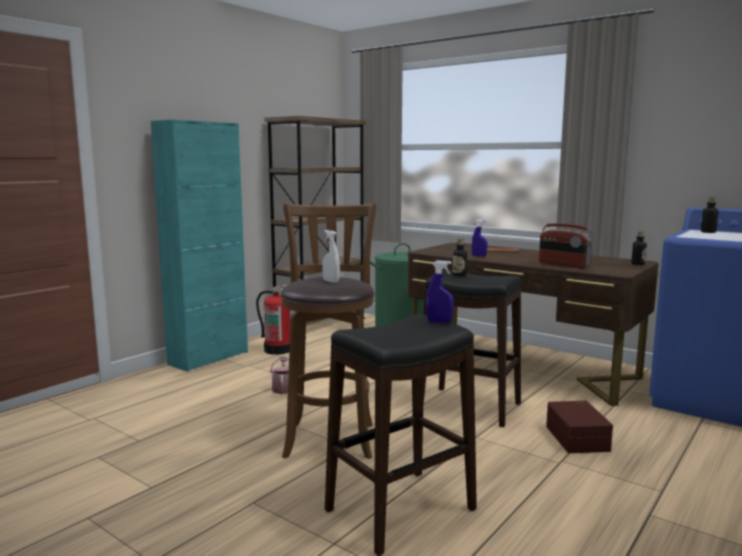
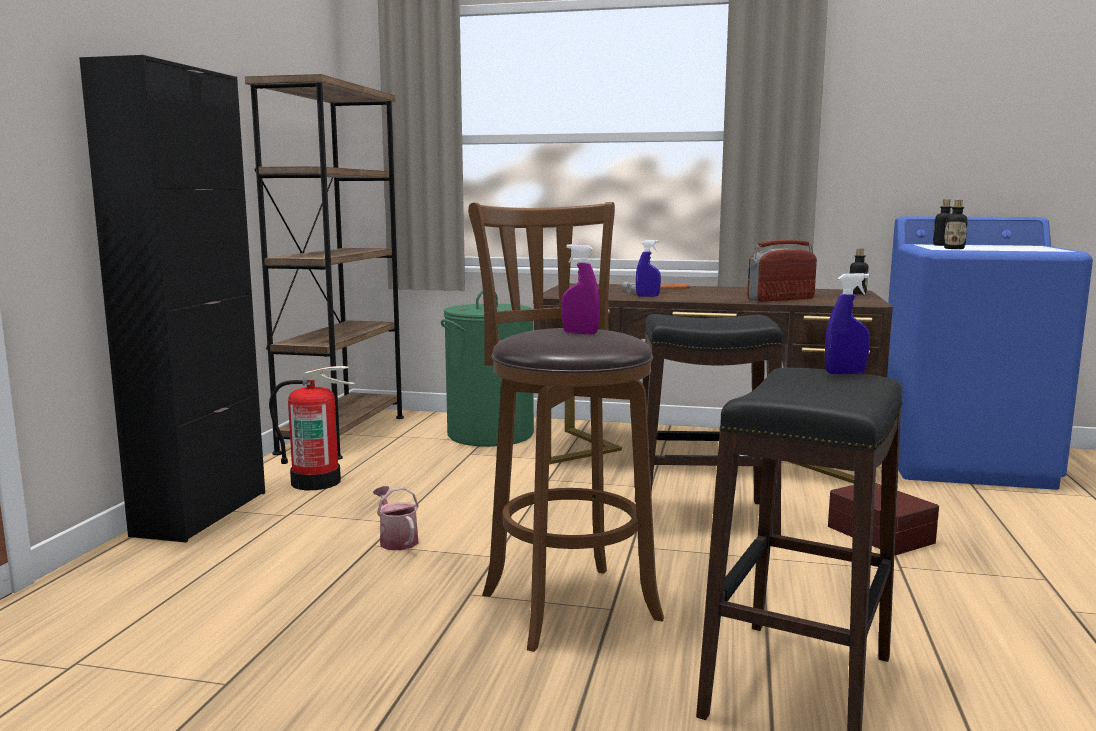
camera: 25 degrees left, 0 degrees up
(209, 358) = (201, 513): turquoise cabinet -> black cabinet
(331, 281) = (580, 333): white spray bottle -> purple spray bottle
(459, 275) = (689, 318): bottle -> bottle (954, 248)
(563, 265) = (780, 299): radio -> radio turned 135 degrees clockwise

